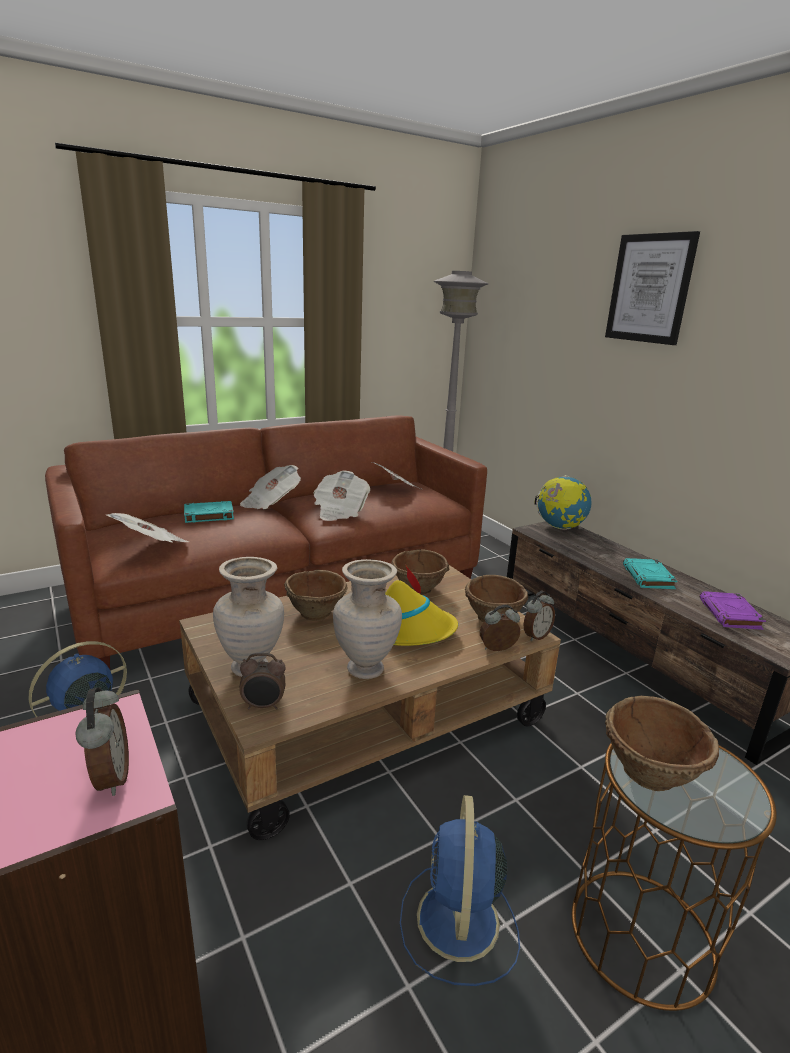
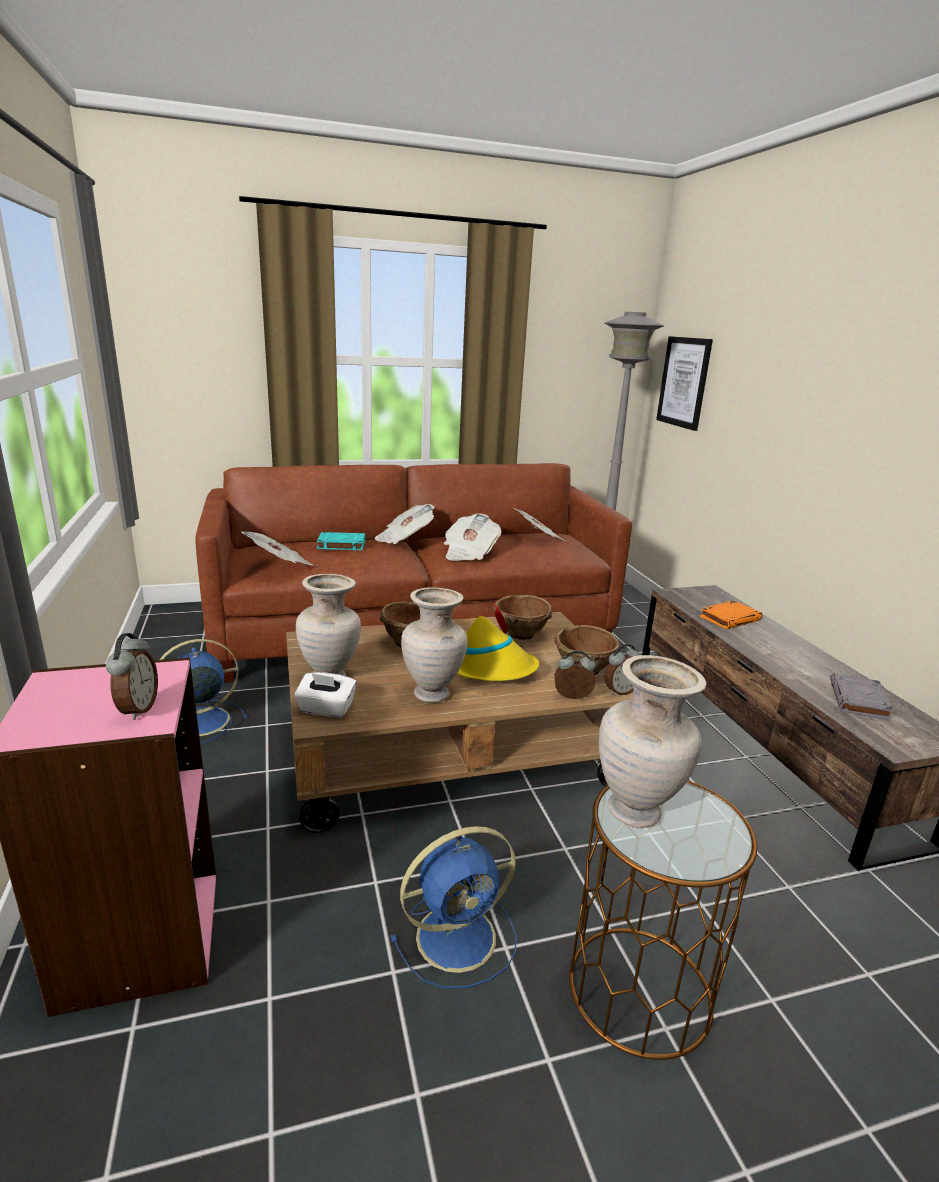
camera: 15 degrees right, 0 degrees up
(263, 706) = (326, 709): alarm clock -> white tissue box
(457, 923) = (459, 936): blue fan -> blue fan turned 135 degrees counterclockwise
(559, 527) = (707, 594): globe -> none
(590, 549) = (730, 618): none -> orange book
(648, 577) = (781, 653): turquoise book -> none
(649, 288) = (826, 331): picture -> picture (684, 382)
(651, 774) = (636, 812): brown bowl -> beige vase
(730, 614) = (859, 701): purple book -> grey book

